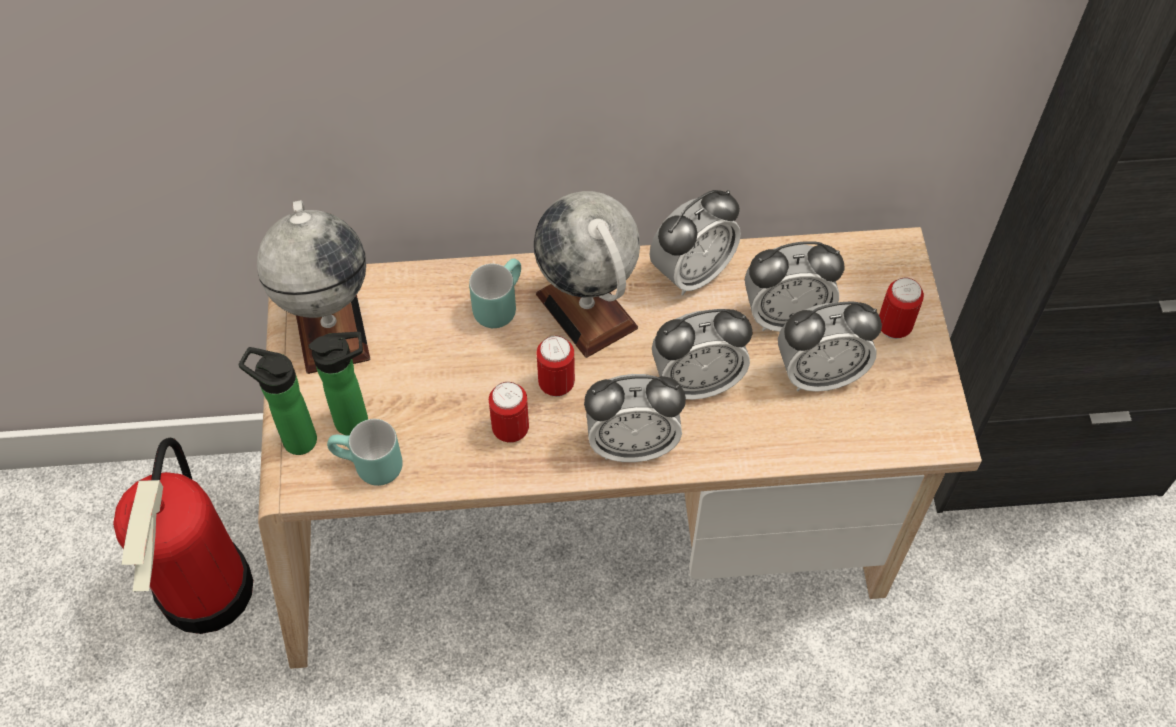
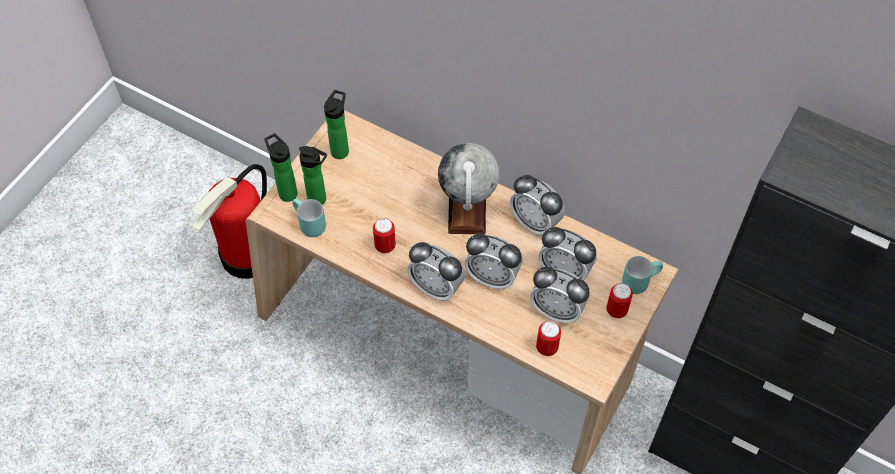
camera: 35 degrees right, 0 degrees up
(330, 328) = (341, 149): globe -> bottle
(497, 304) = (427, 182): turquoise mug -> turquoise mug (639, 280)
(556, 384) = (423, 238): can -> can (547, 348)
(692, 273) = (535, 222): alarm clock -> alarm clock turned 45 degrees clockwise

